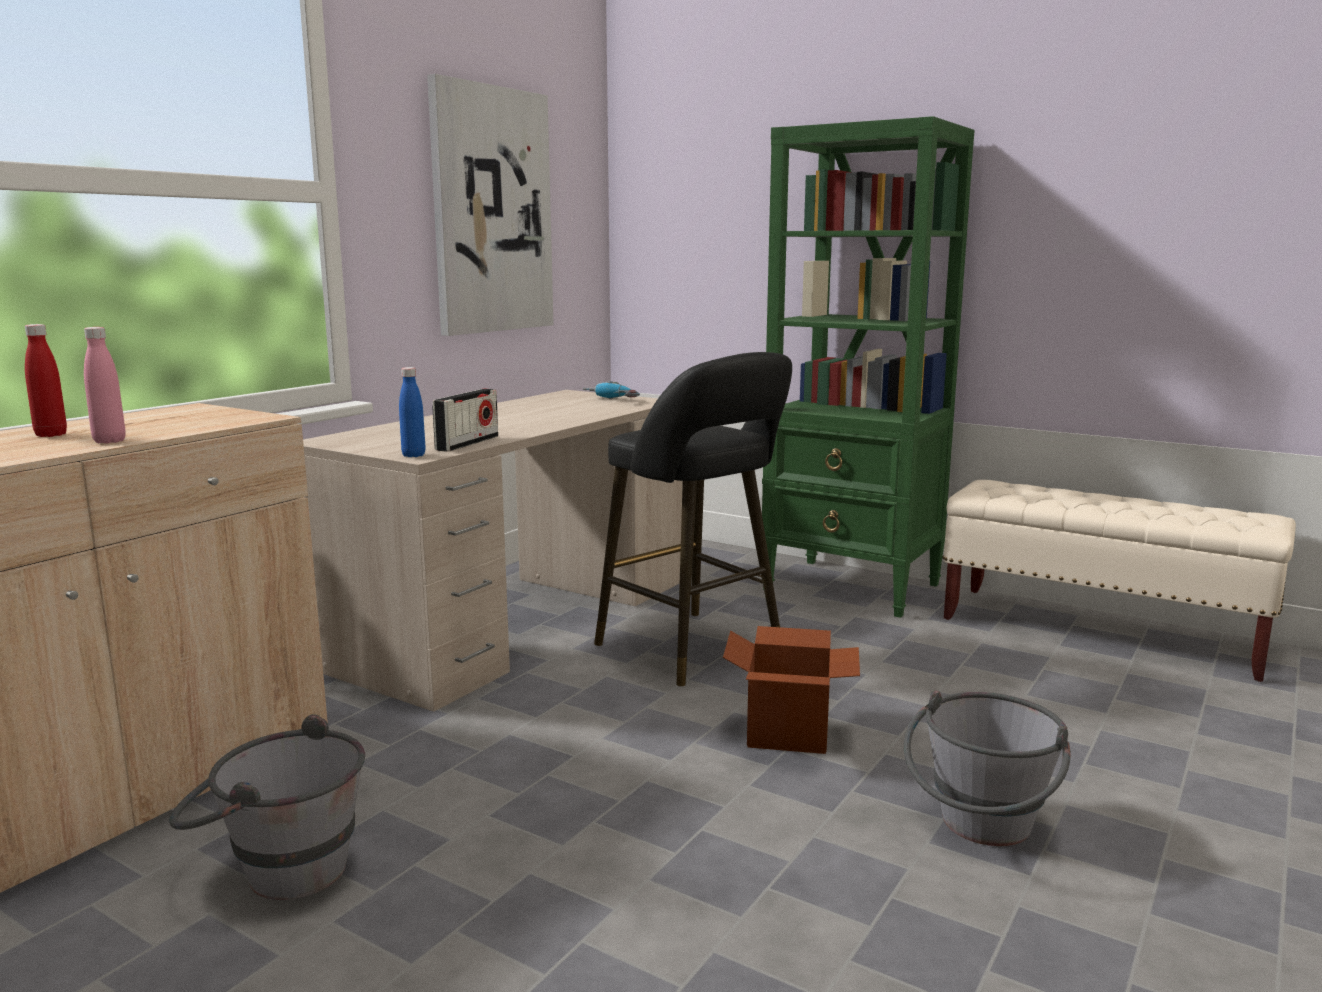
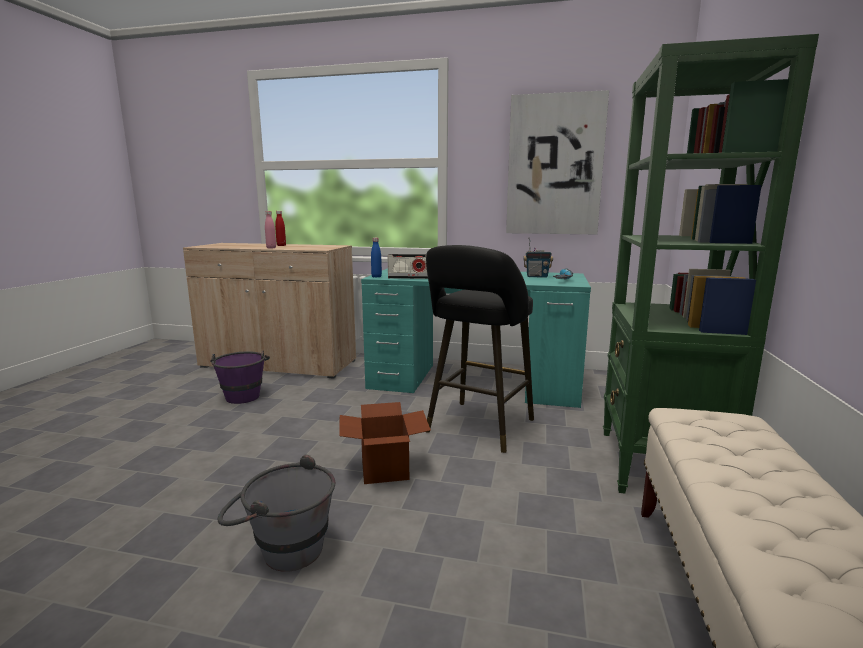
camera: 70 degrees right, 0 degrees up
(277, 870) = (243, 394): grey bucket -> purple bucket
(517, 620) = (474, 382): beige desk -> turquoise desk
(568, 403) = (537, 276): none -> radio

